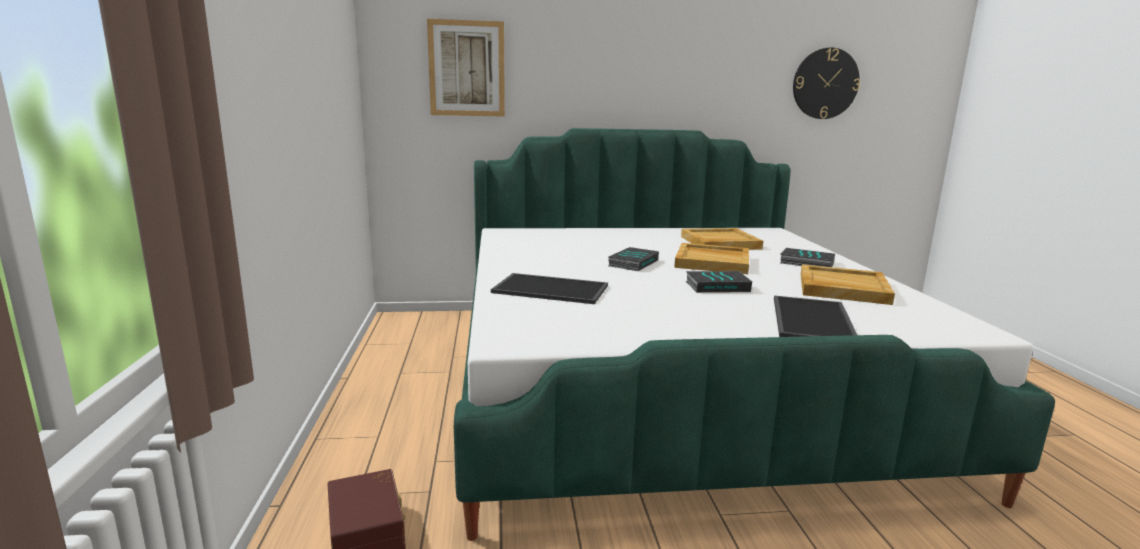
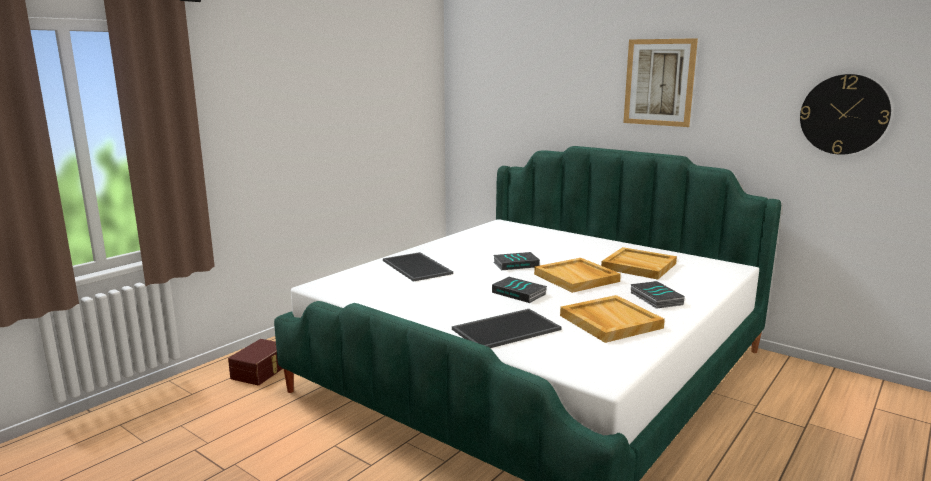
camera: 45 degrees right, 0 degrees up
(467, 69) = (506, 94): picture -> picture (659, 82)

